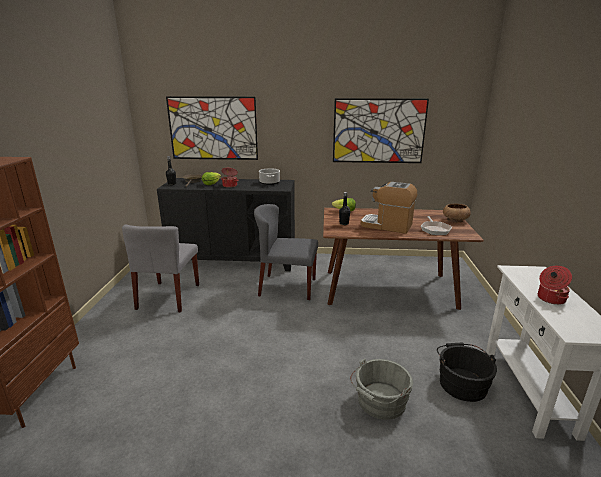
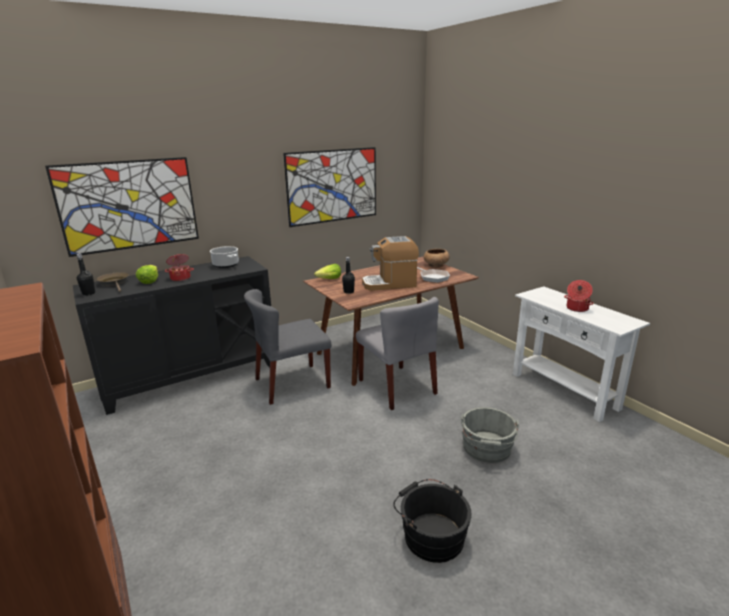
camera: 35 degrees left, 0 degrees up
(168, 297) = (154, 449): grey chair -> grey chair (397, 387)
(461, 382) = (522, 405): black bucket -> black bucket (431, 534)

